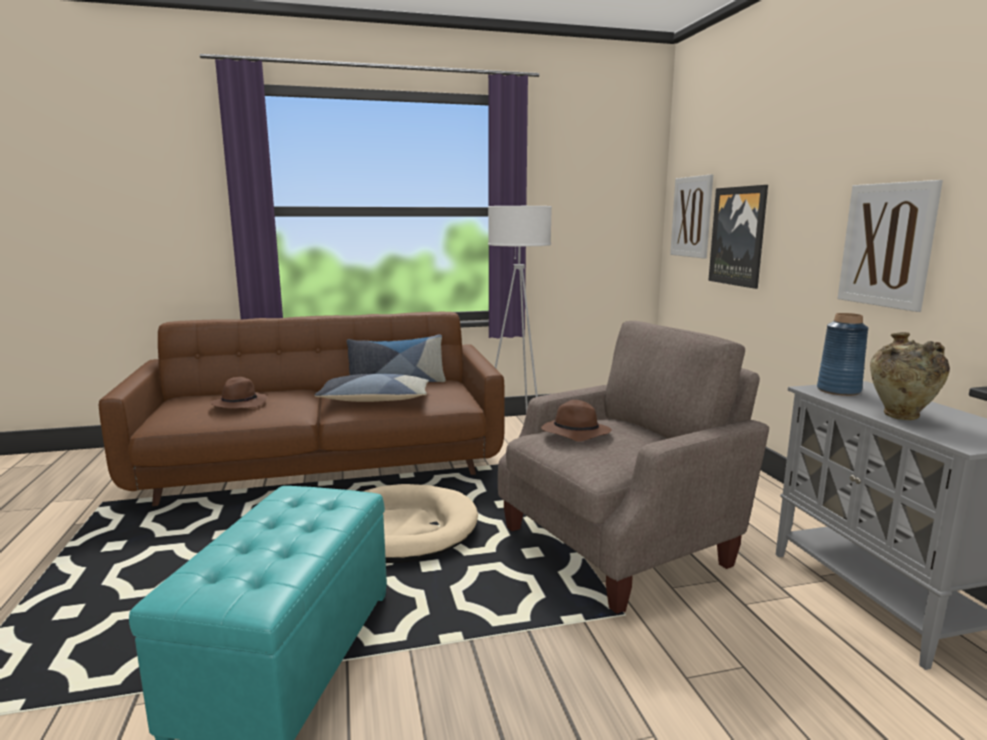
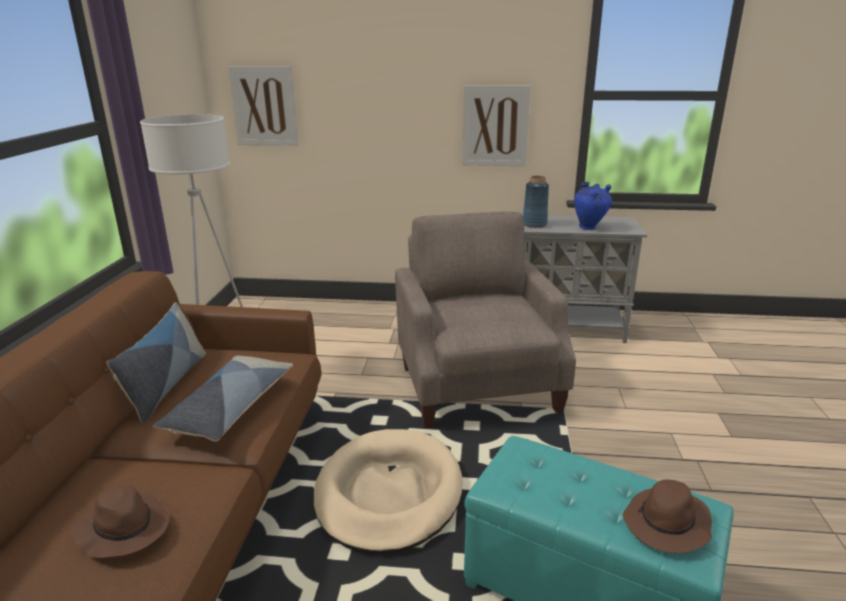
camera: 70 degrees left, 10 degrees up
(574, 433) = (471, 319): brown hat -> brown hat (667, 524)
(738, 236) = (341, 123): picture -> none
(900, 417) = (589, 228): beige vase -> blue vase

